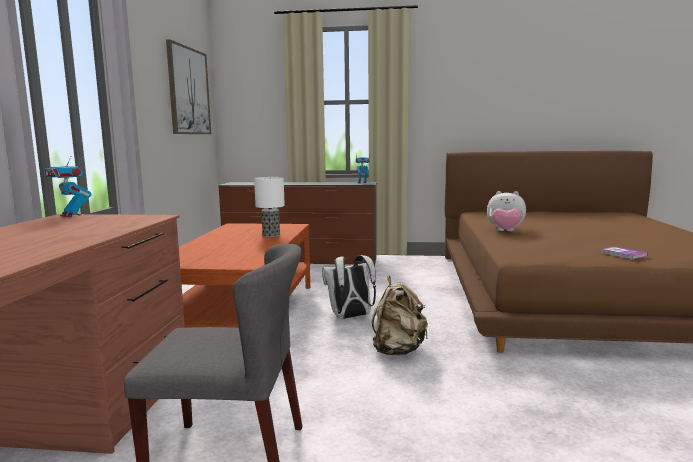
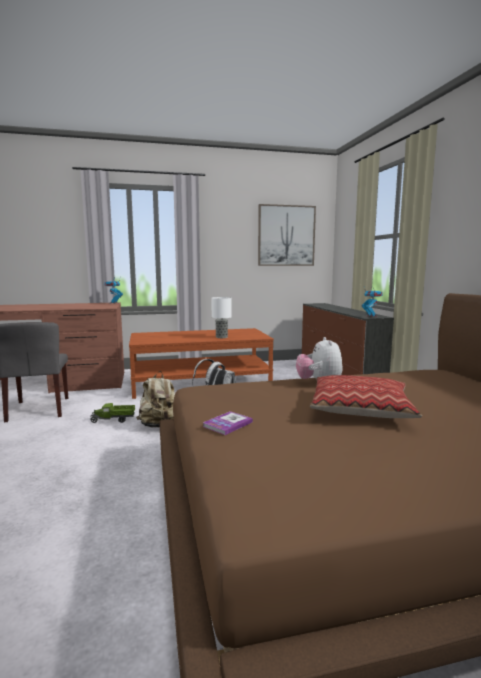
camera: 70 degrees right, 0 degrees up
(353, 379) = (113, 420): none -> toy truck
(574, 230) = (361, 408): none -> pillow

